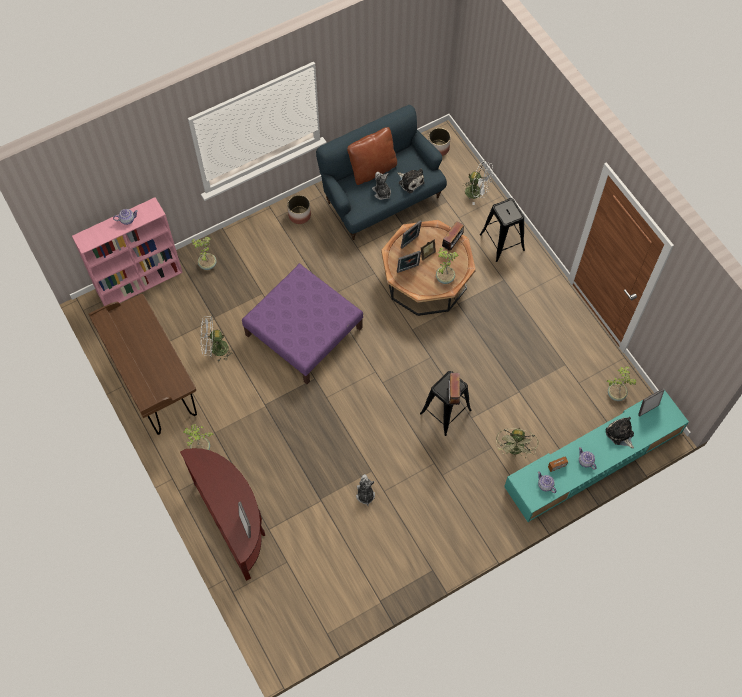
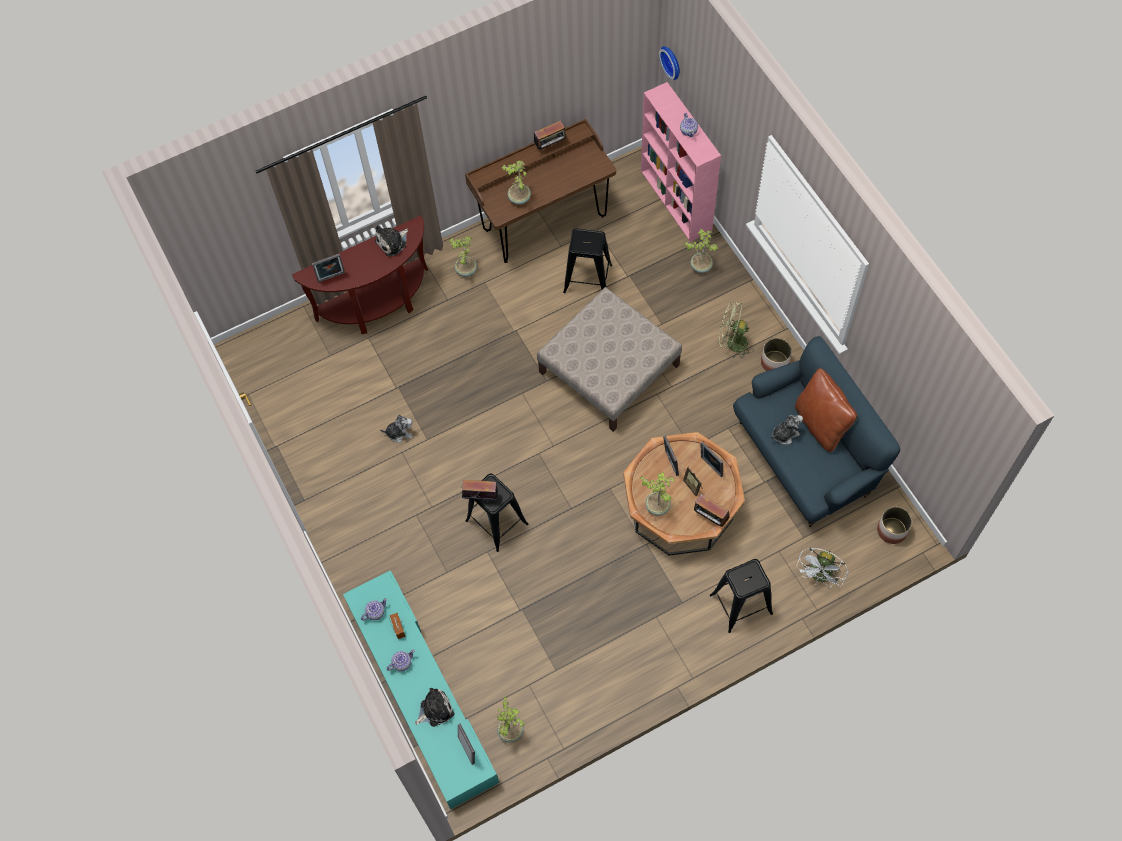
camera: 95 degrees right, 0 degrees up
(62, 220) = (672, 61): none -> wall clock
(115, 341) = (551, 146): none -> radio
(166, 370) = (519, 198): none -> potted plant
(215, 349) = (587, 279): white fan -> black stool
(304, 332) = (608, 369): purple ottoman -> beige ottoman
(410, 181) = (803, 469): plush toy -> plush toy (392, 242)
(515, 450) = (441, 599): green fan -> green fan (732, 343)

